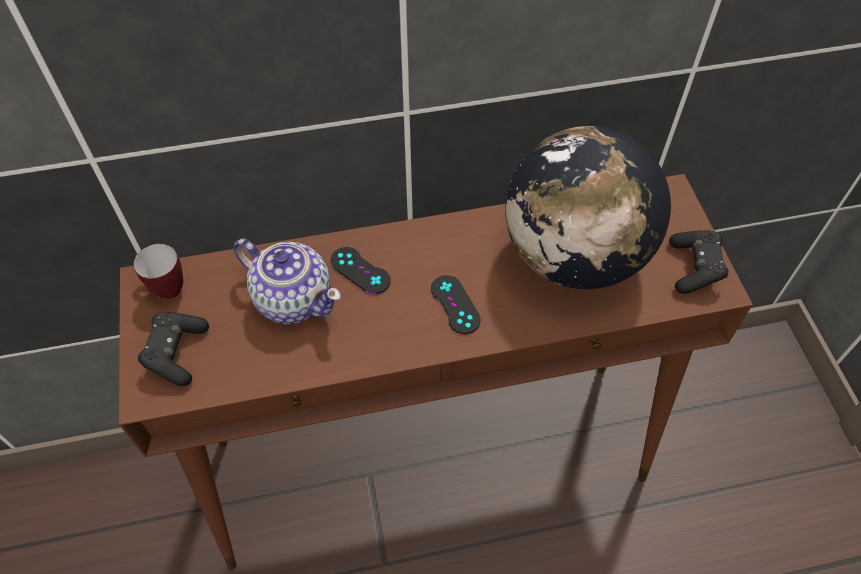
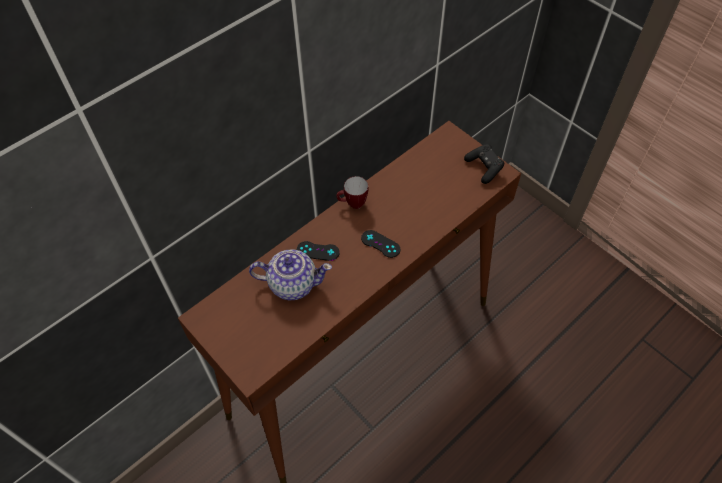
camera: 30 degrees left, 0 degrees up
(164, 288) = (214, 315): mug -> mug (352, 204)
(176, 353) = (249, 345): black game controller -> none
(573, 256) = (422, 190): globe -> none

